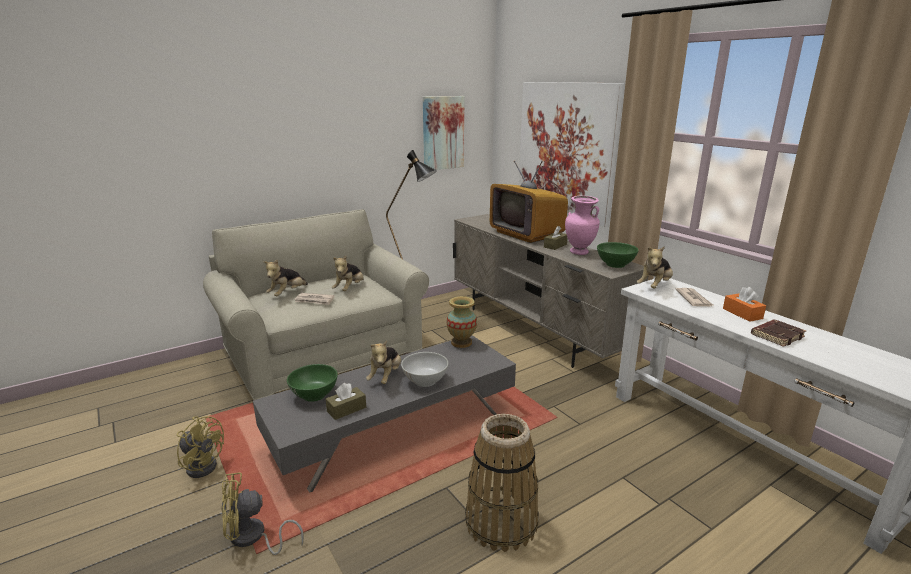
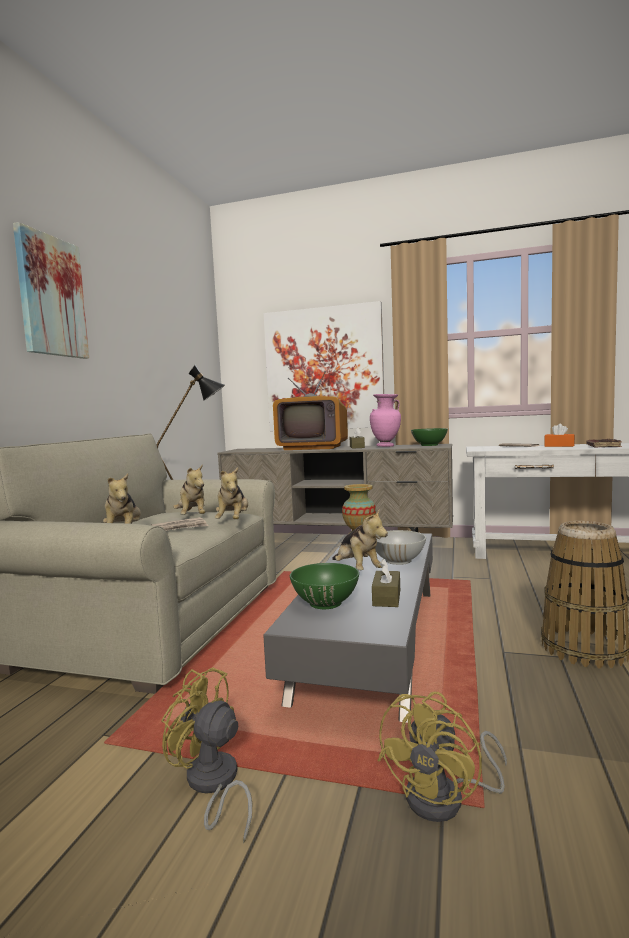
camera: 40 degrees left, 15 degrees down
(203, 464) = (212, 785): yellow fan -> yellow fan turned 135 degrees counterclockwise
(443, 133) = (189, 361): picture -> picture (51, 296)
(654, 286) = (480, 448): plush toy -> plush toy (233, 521)

